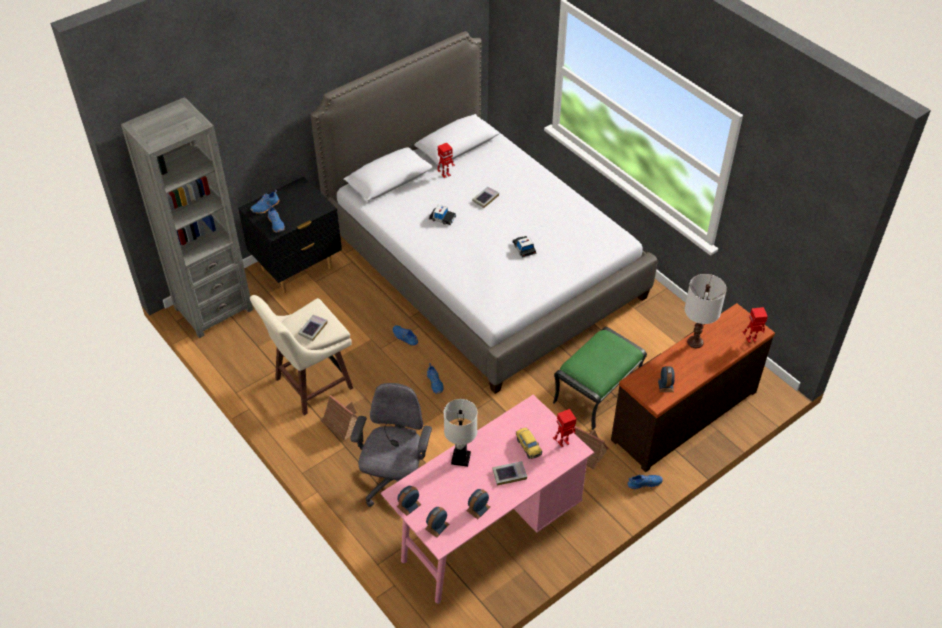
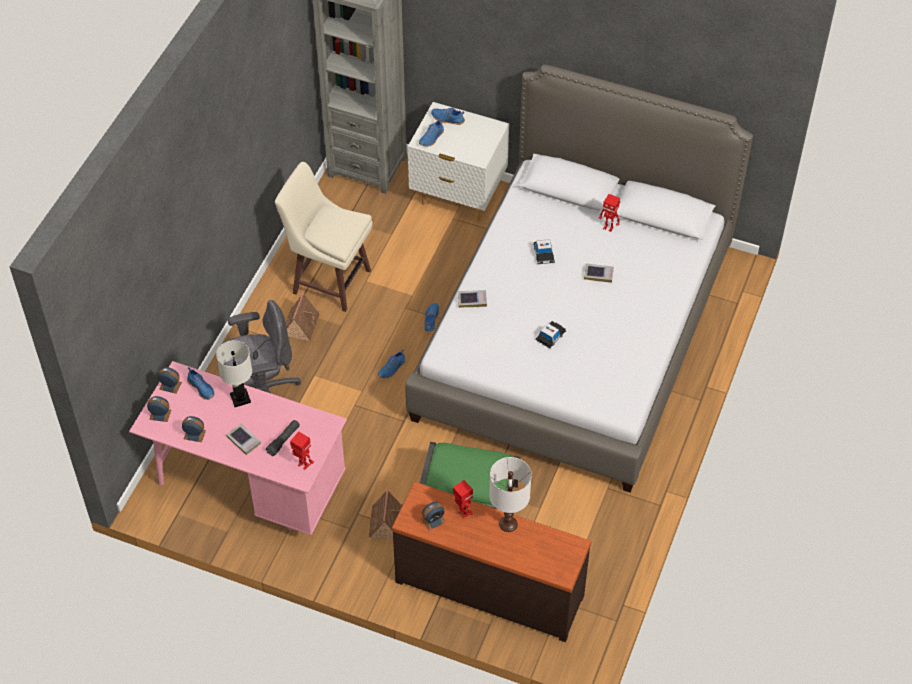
camera: 60 degrees right, 5 degrees up
(297, 269) = (458, 197): black nightstand -> white nightstand
(313, 329) = (328, 230): book -> book (472, 300)
(528, 446) = (283, 440): toy car -> black flashlight
(643, 484) = (380, 586): blue shoe -> blue shoe (201, 388)
(751, 340) = (544, 572): toy robot -> toy robot (463, 513)

